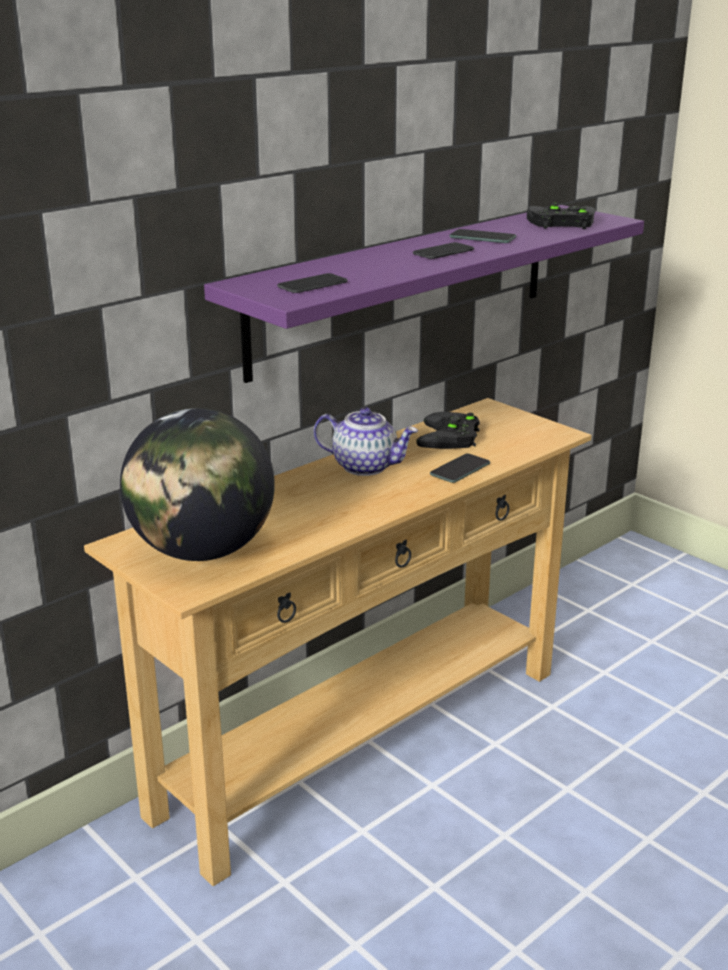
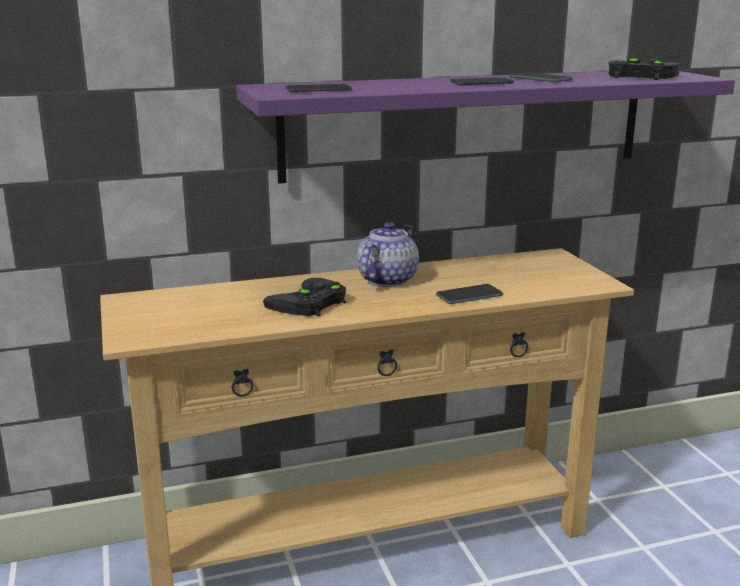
camera: 25 degrees right, 5 degrees down
(202, 551) = (177, 315): globe -> none
(366, 466) = (387, 280): teapot -> teapot turned 105 degrees counterclockwise
(451, 437) = (490, 271): black game controller -> black game controller (308, 304)

